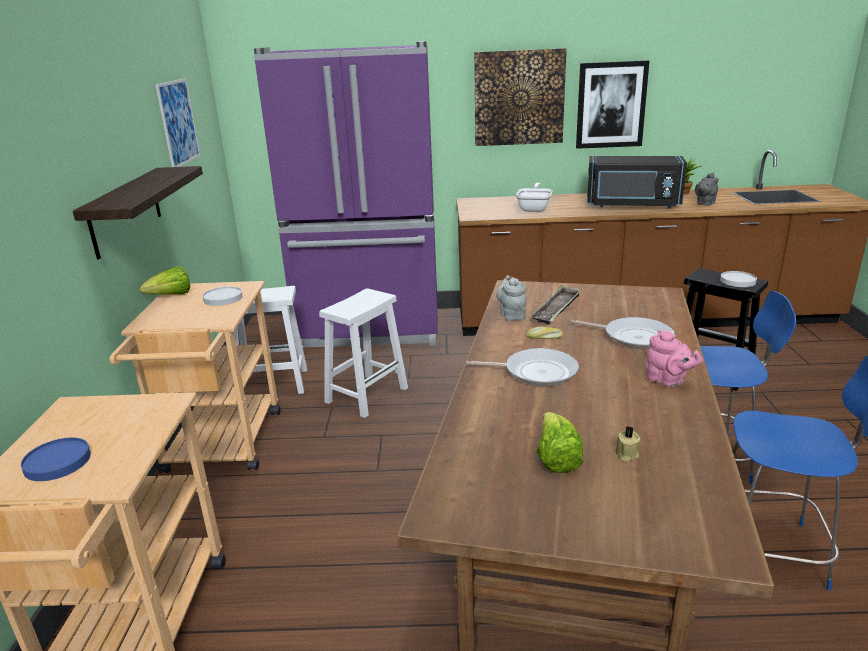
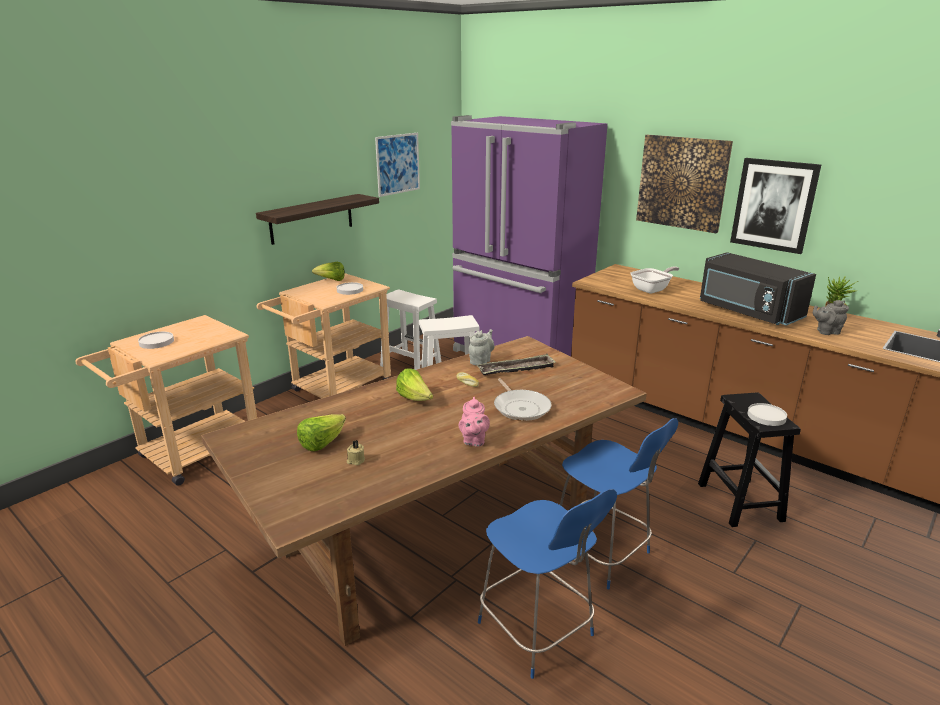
camera: 40 degrees right, 0 degrees up
(58, 462) = (157, 342): blue plate -> white plate
(536, 372) = (415, 399): frying pan -> lettuce

